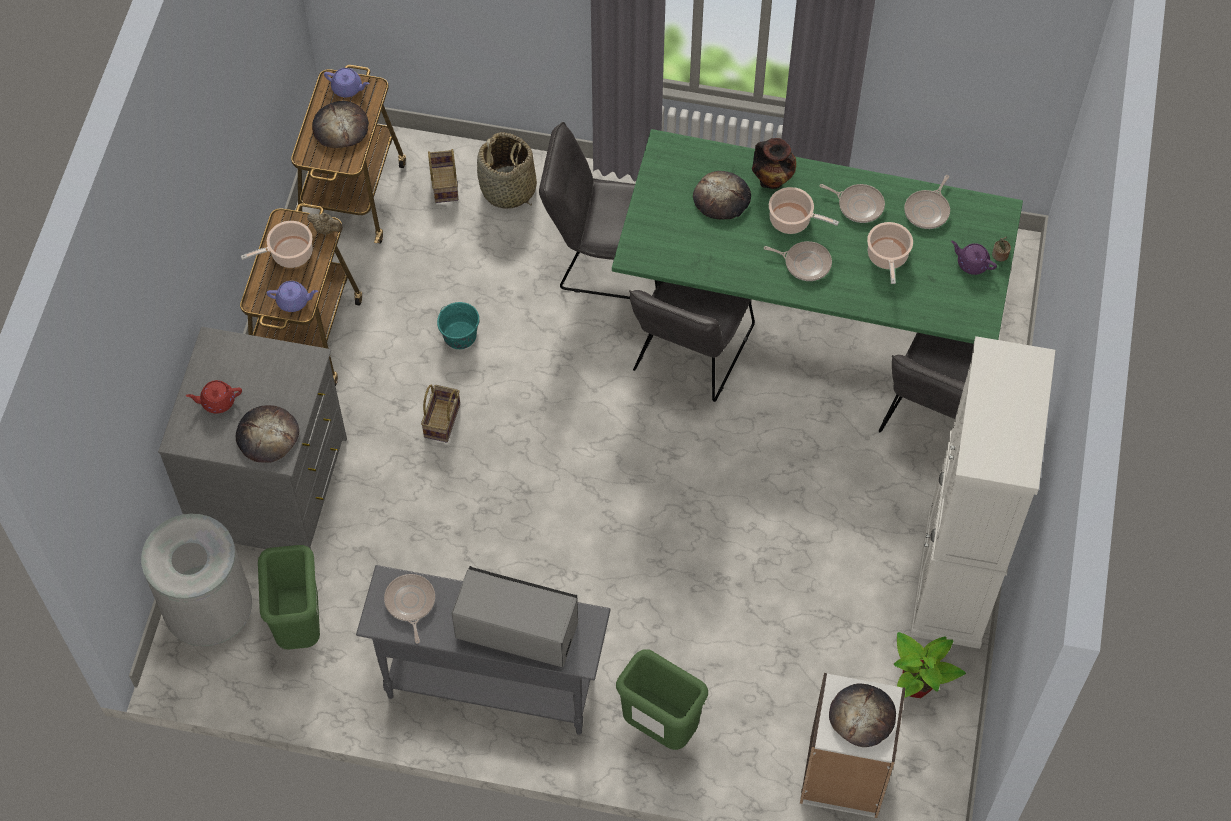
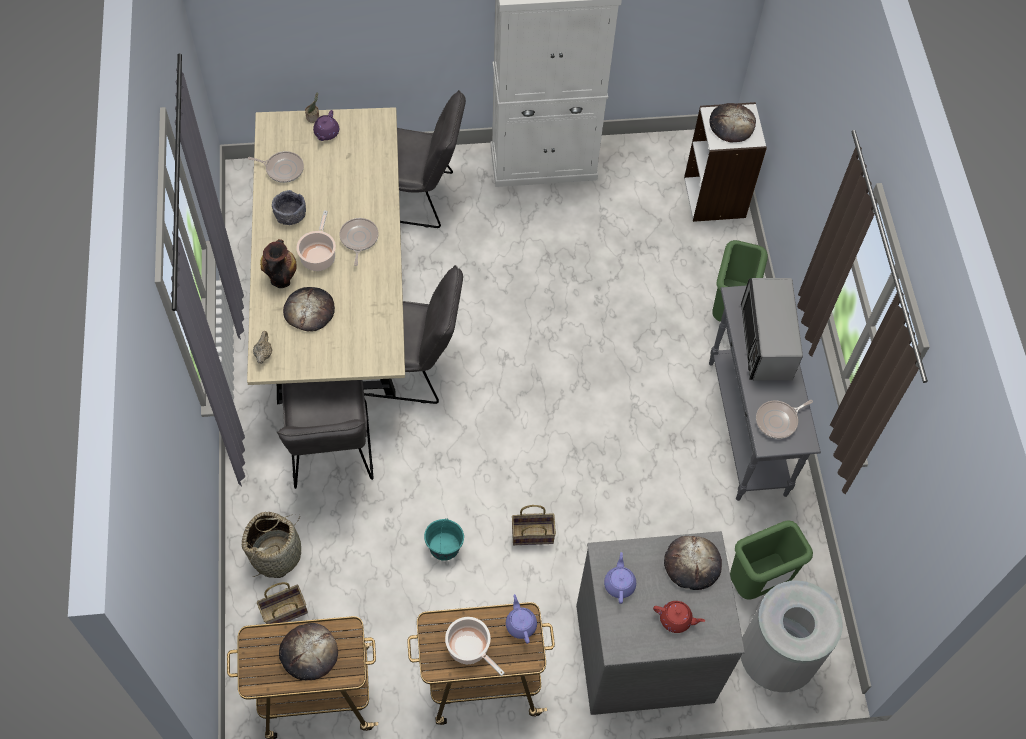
camera: 110 degrees left, 0 degrees up
(217, 401) = (676, 619): red teapot -> red teapot turned 45 degrees counterclockwise
(326, 229) = (433, 623): beige teapot -> beige teapot (263, 354)
(348, 88) = (258, 663): purple teapot -> purple teapot (619, 584)
(809, 303) = (335, 296): green dining table -> beige dining table
(858, 205) = (290, 215): frying pan -> grey bowl
(887, 257) = (336, 186): cooking pot -> none
(917, 685) = (632, 169): potted plant -> none

